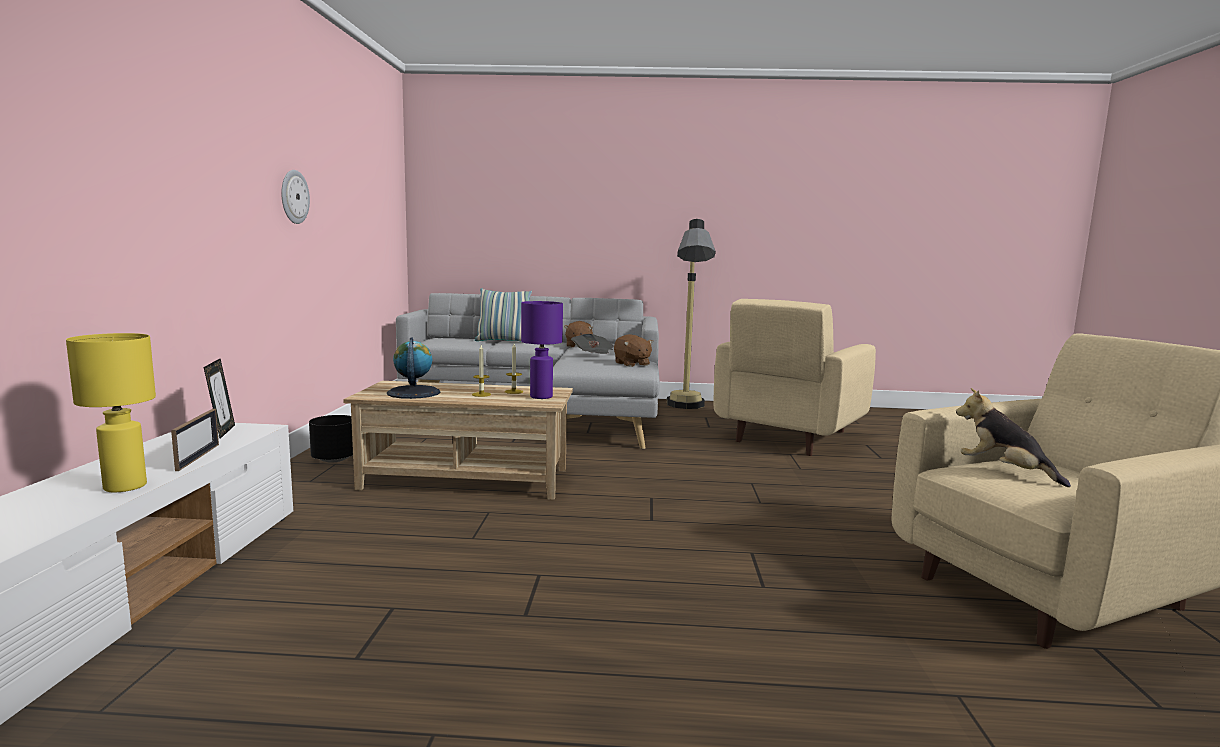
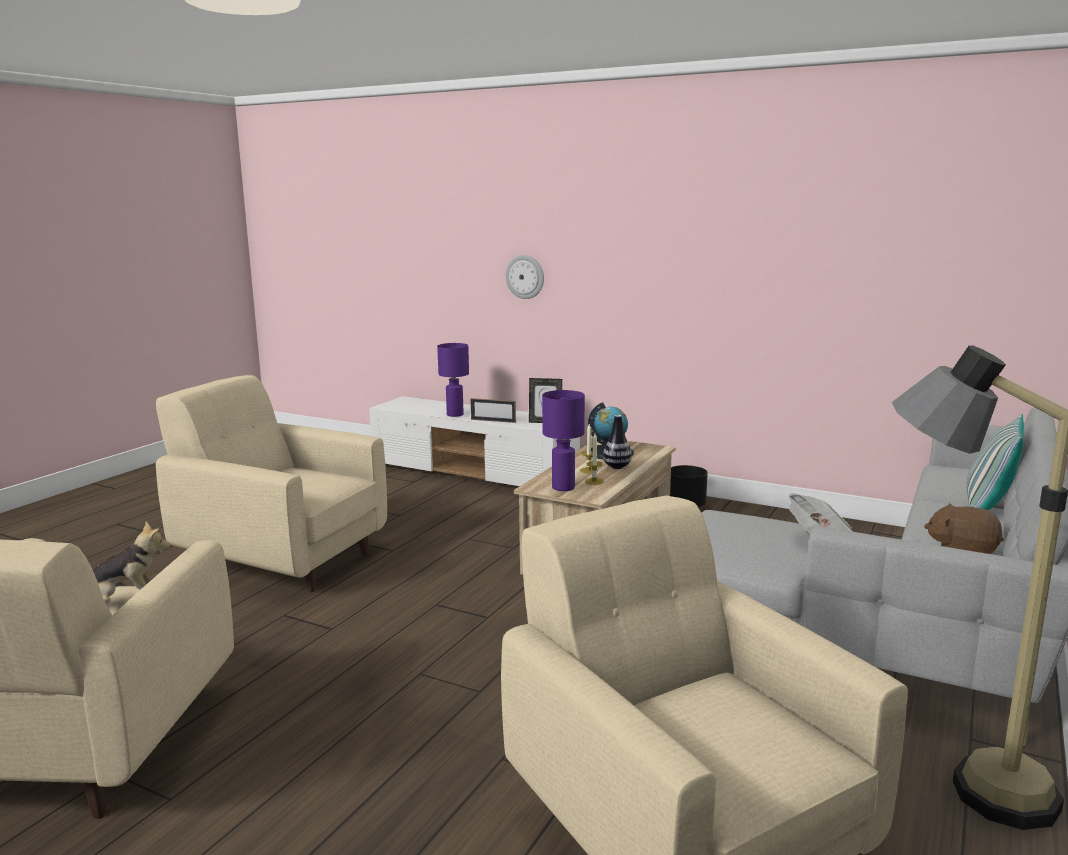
camera: 115 degrees right, 5 degrees up
(126, 487) = (454, 415): yellow table lamp -> purple table lamp
(294, 197) = (736, 267): wall clock -> wall clock (525, 277)
(463, 389) = (617, 467): none -> vase
(632, 364) = (745, 555): brown plush toy -> none
(633, 653) = (281, 559): none -> beige armchair

